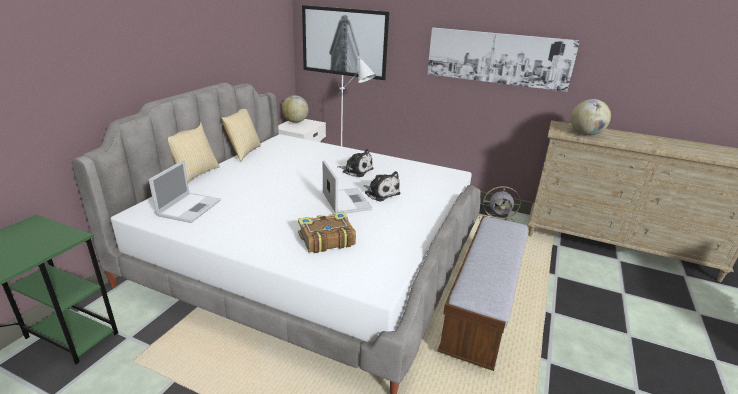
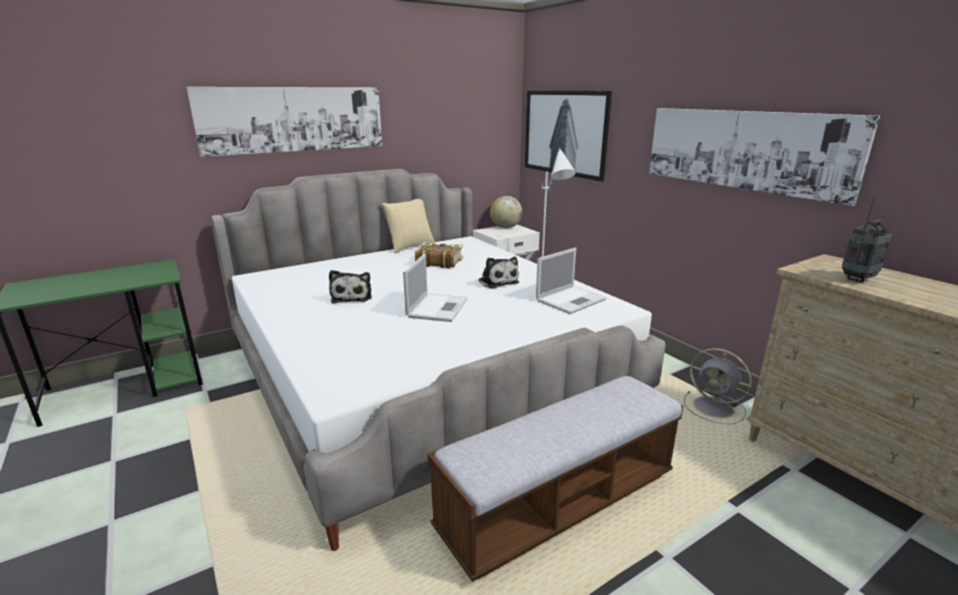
camera: 35 degrees right, 5 degrees down
(133, 44) = (294, 119): none -> picture
(190, 207) = (294, 281): laptop -> laptop (571, 300)
(195, 174) = (340, 257): pillow -> none
(326, 239) = (359, 336): book -> book (438, 262)
(381, 193) = (489, 309): plush toy -> plush toy (352, 297)
(585, 134) = (858, 279): globe -> radio

